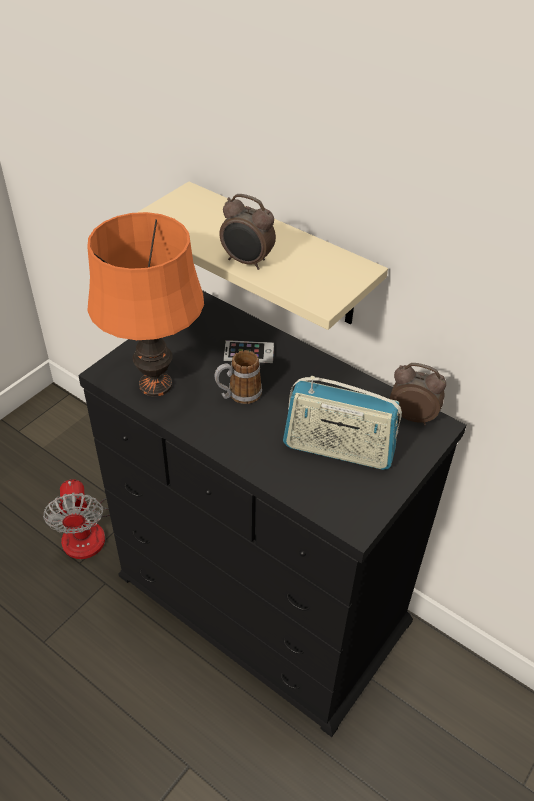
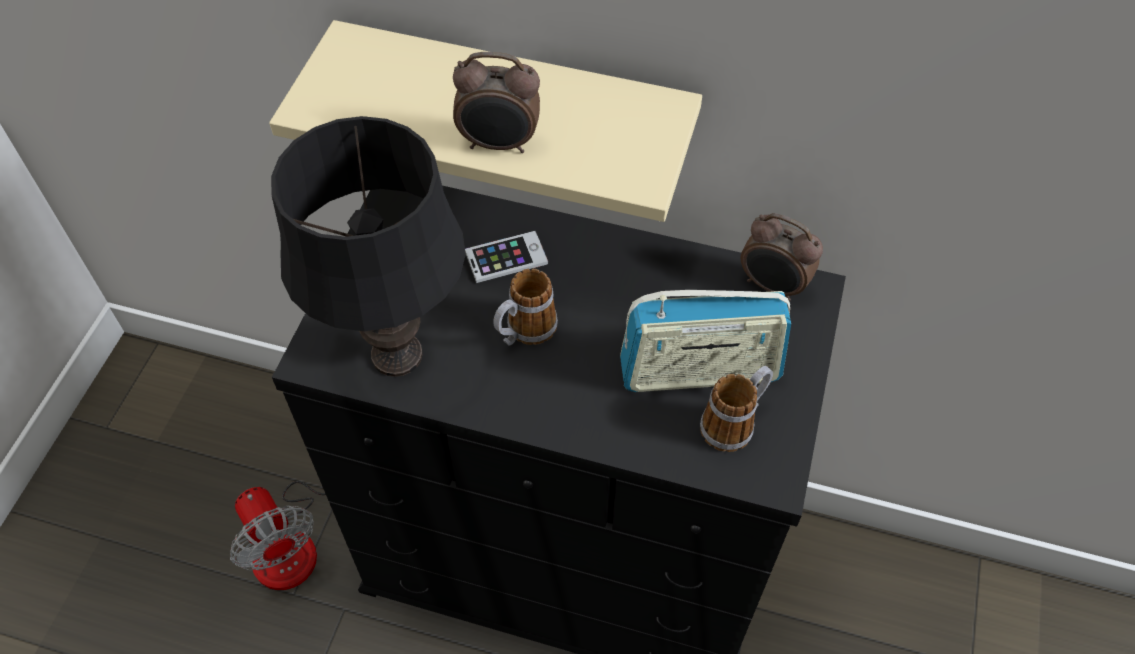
camera: 20 degrees left, 10 degrees up
(155, 384) = (396, 354): orange table lamp -> black table lamp
(346, 485) = (734, 423): none -> mug
(412, 416) = (772, 286): alarm clock -> alarm clock turned 150 degrees counterclockwise

